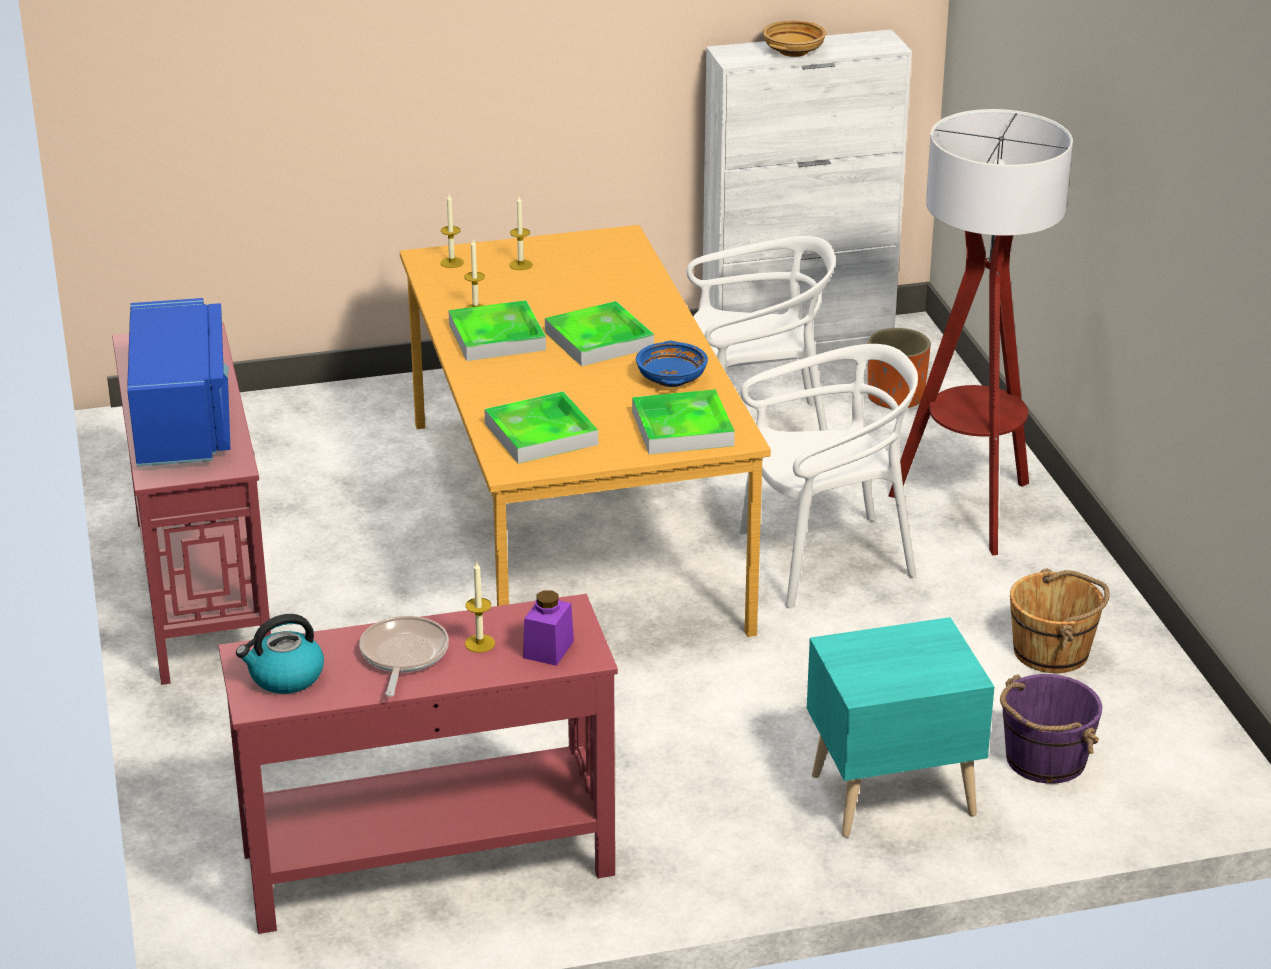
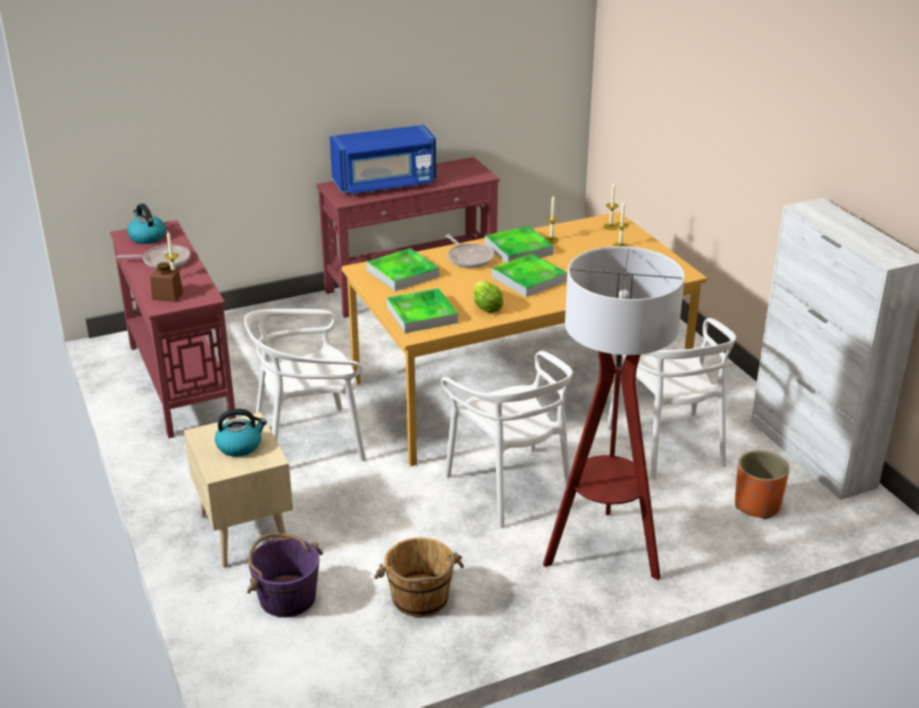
camera: 80 degrees right, 0 degrees up
(510, 377) = (469, 258): none -> frying pan
(548, 649) = (167, 296): purple jar -> brown jar
(668, 724) = (310, 442): none -> white chair
(672, 379) = (486, 306): blue bowl -> lettuce
(793, 51) = (840, 226): beige bowl -> none
(889, 793) = (246, 530): turquoise nightstand -> beige nightstand
(901, 656) = (240, 446): none -> kettle

